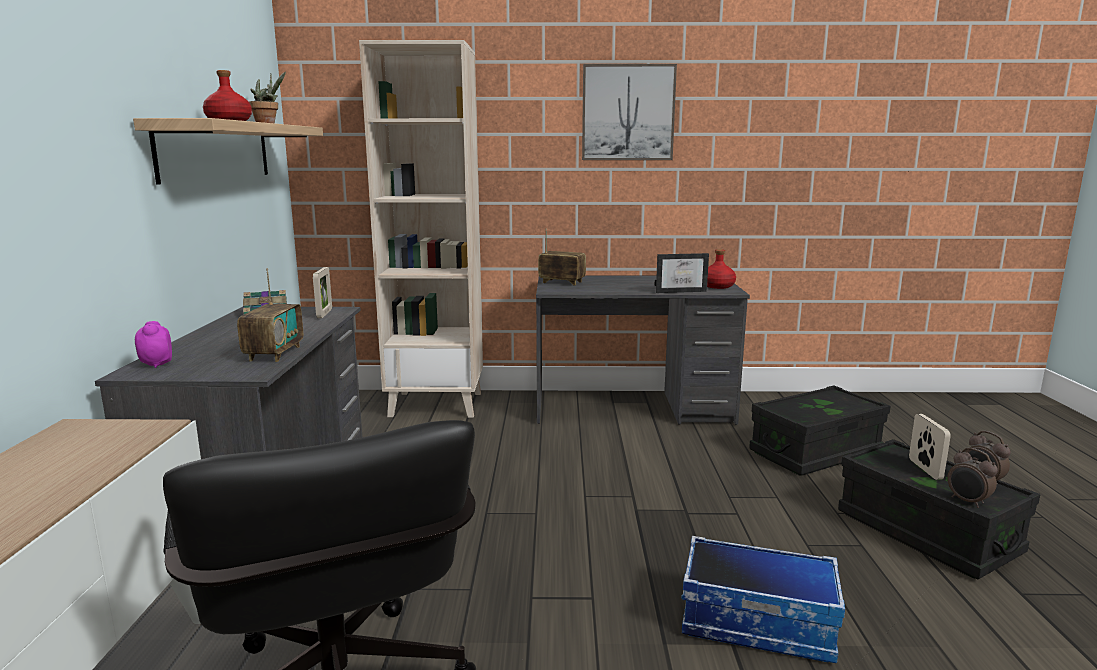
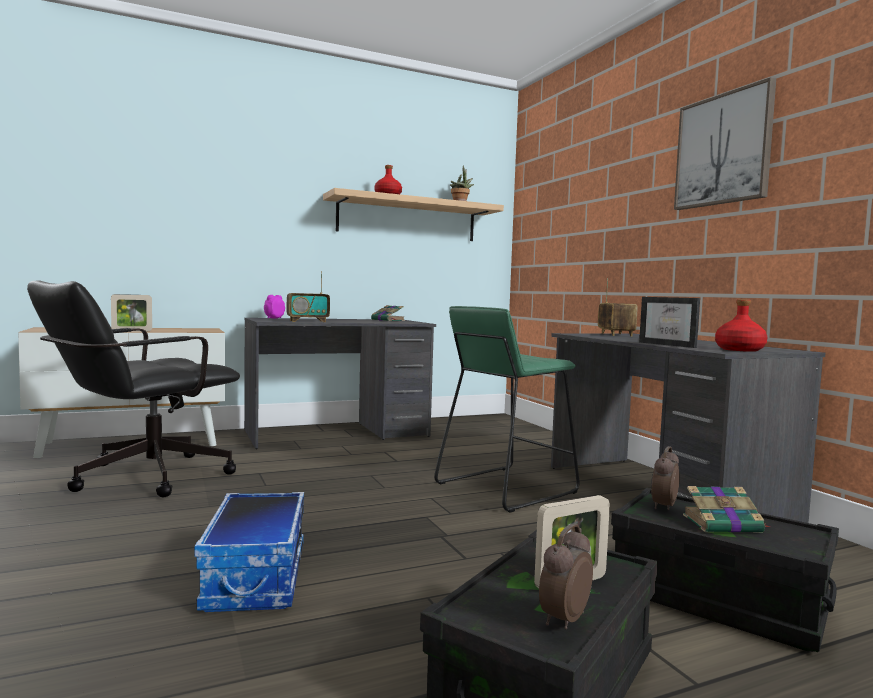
camera: 65 degrees right, 10 degrees down
(324, 313) = (406, 322): picture frame -> picture frame (132, 331)
(437, 404) = (536, 439): beige bookcase -> none
(578, 456) = (505, 488): none -> green stool
(822, 406) = (724, 524): none -> book
(967, 501) = (478, 606): alarm clock -> alarm clock (663, 506)

